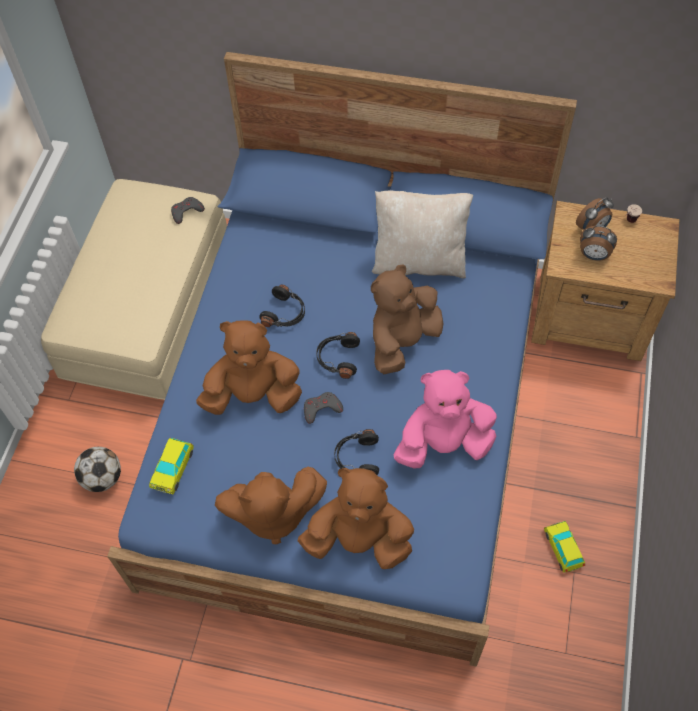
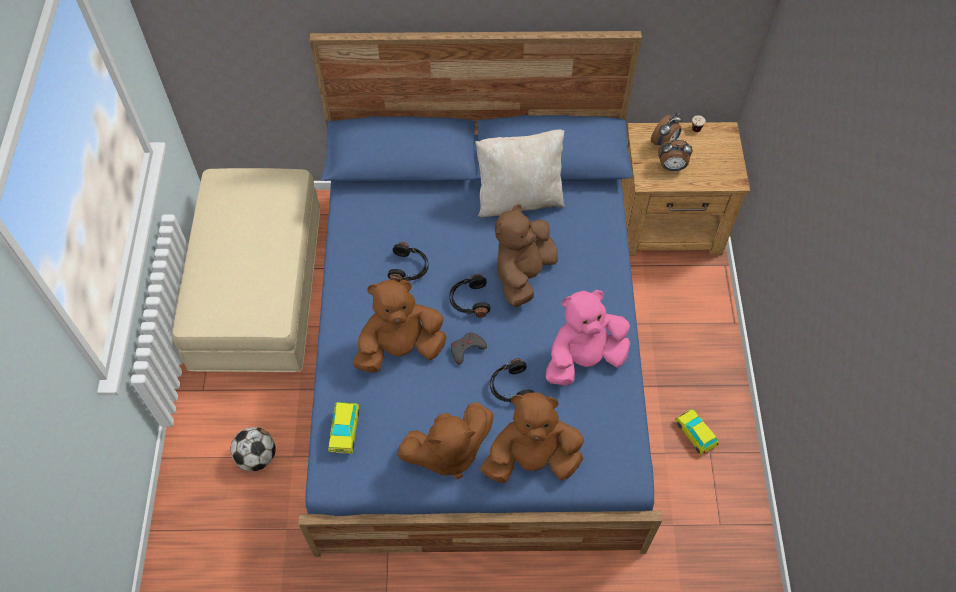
camera: 15 degrees left, 0 degrees up
(186, 212) = (283, 189): grey game controller -> none

